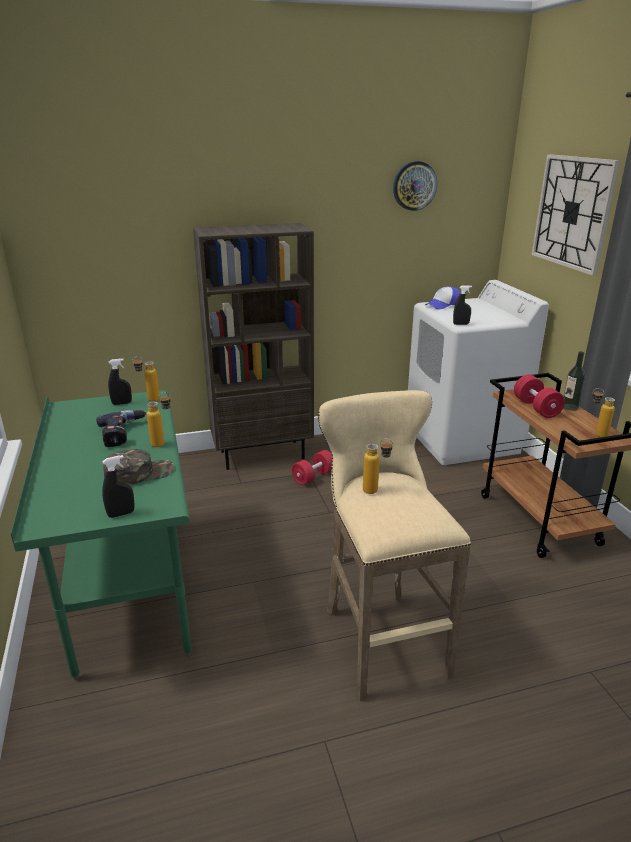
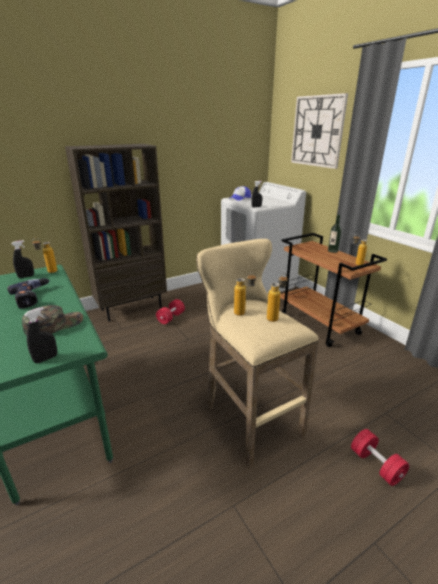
camera: 15 degrees left, 0 degrees up
(163, 443) = (69, 300): bottle -> bottle (275, 317)
(414, 186) = (215, 119): wall clock -> none
(536, 408) = (314, 253): red dumbbell -> red dumbbell (376, 465)

